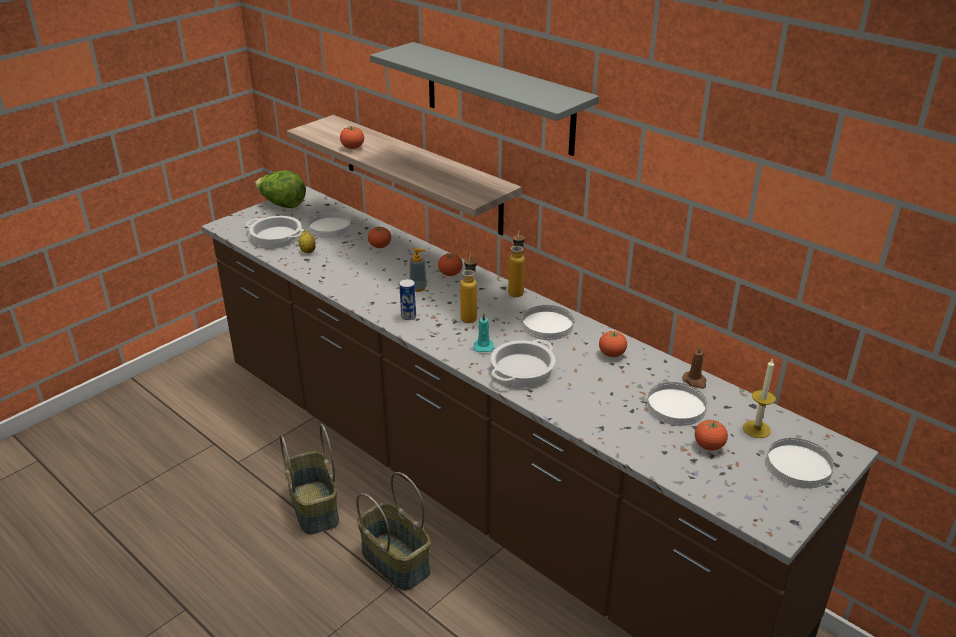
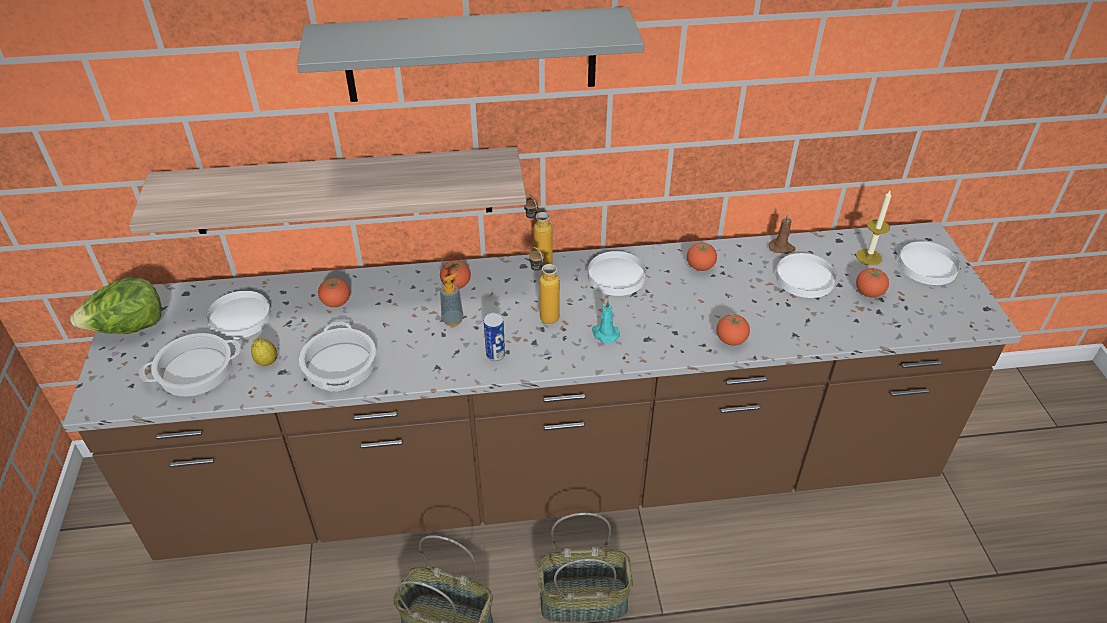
camera: 50 degrees left, 10 degrees up
(352, 148) = (264, 201): tomato -> tomato (731, 340)
(522, 369) = (667, 331): cooking pot -> cooking pot (339, 365)

